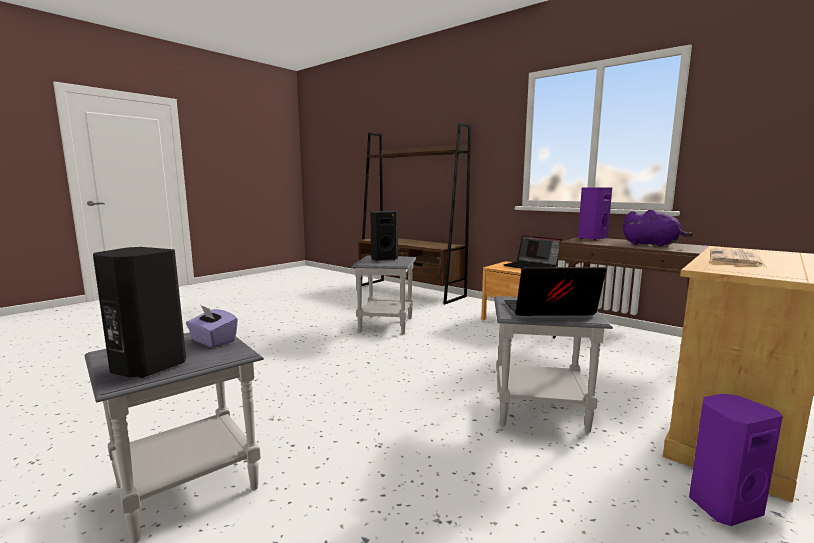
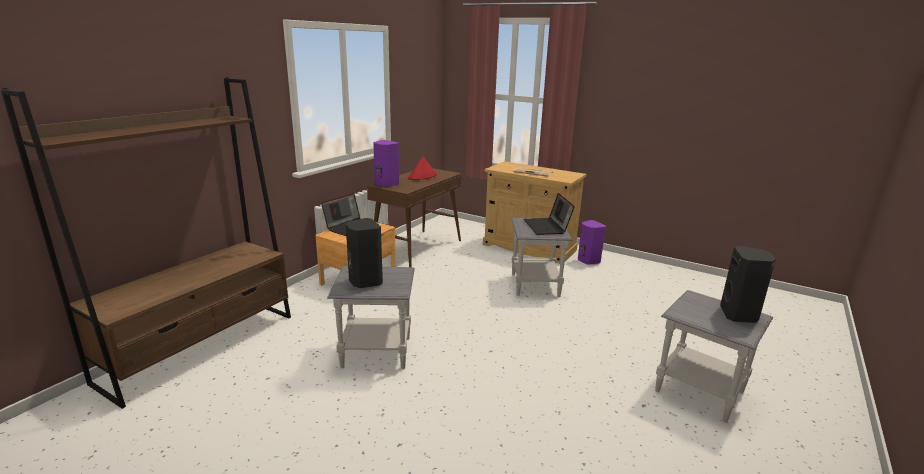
camera: 100 degrees left, 10 degrees up
(213, 341) = (690, 307): purple tissue box -> none
(652, 245) = (422, 176): purple plush toy -> red hat

